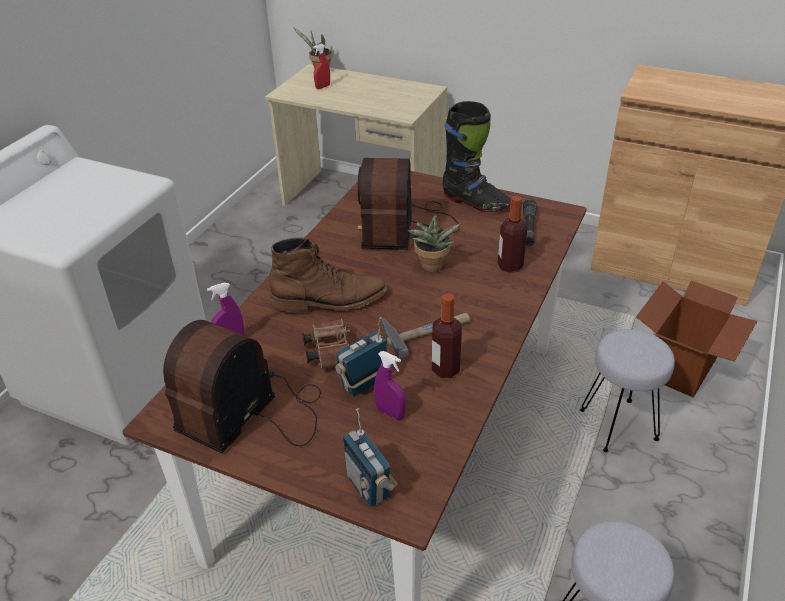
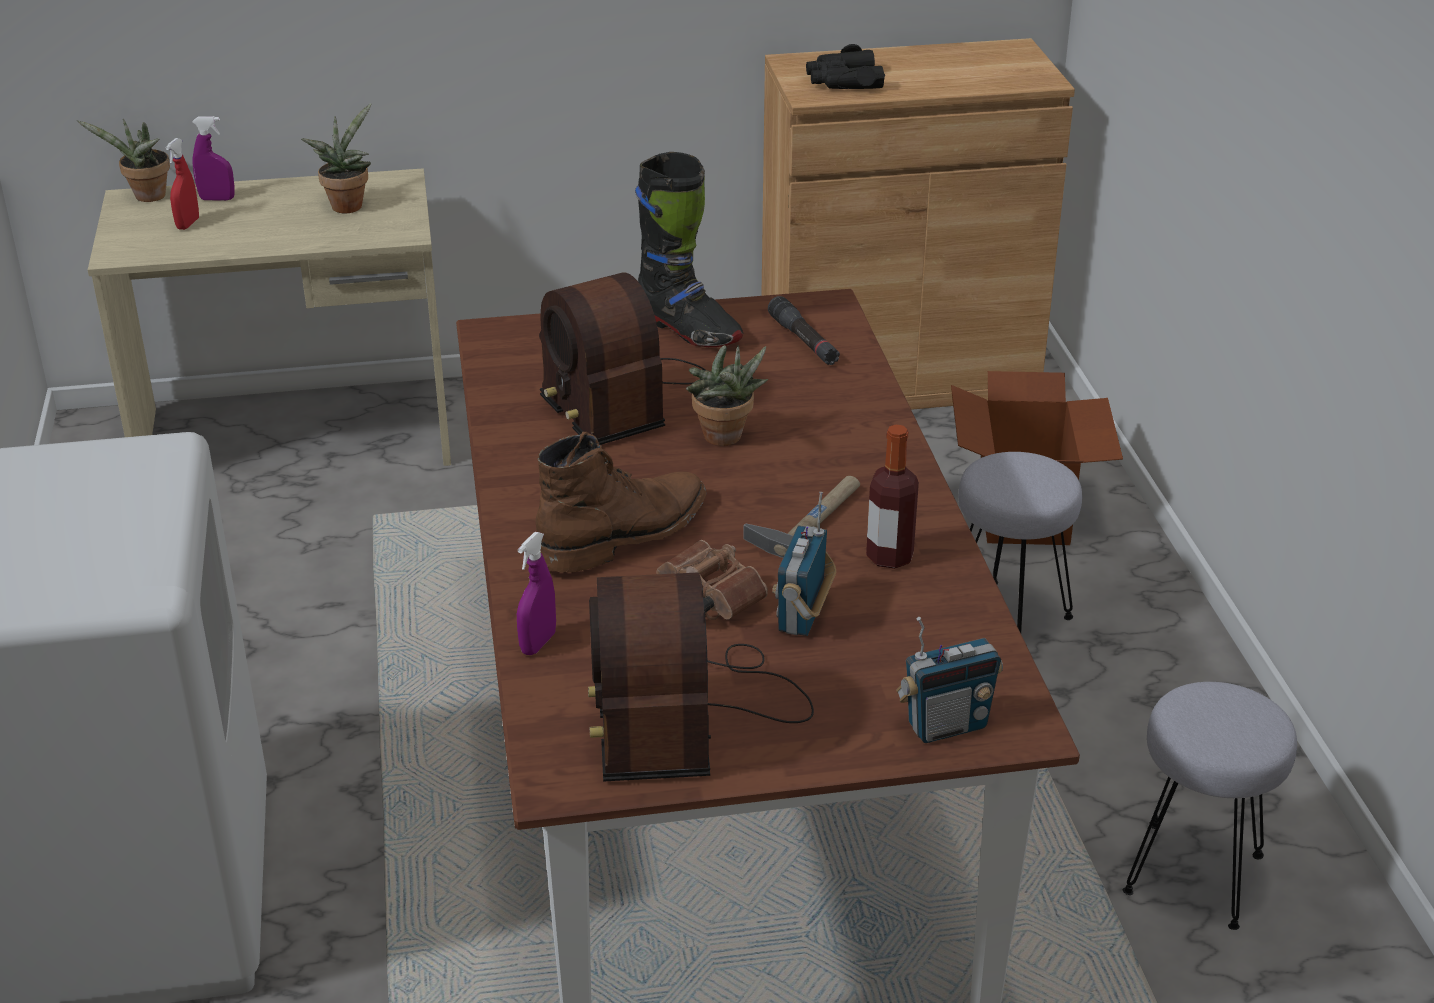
camera: 35 degrees left, 5 degrees down
(369, 487) = (946, 725): radio -> radio turned 45 degrees counterclockwise
(390, 413) = (876, 635): purple spray bottle -> purple spray bottle (217, 199)
(396, 95) = (347, 205): none -> potted plant
(475, 202) = (688, 330): black boot -> black boot turned 45 degrees clockwise
(510, 266) = (833, 400): bottle -> none
(666, 88) = (844, 81): none -> black binoculars

